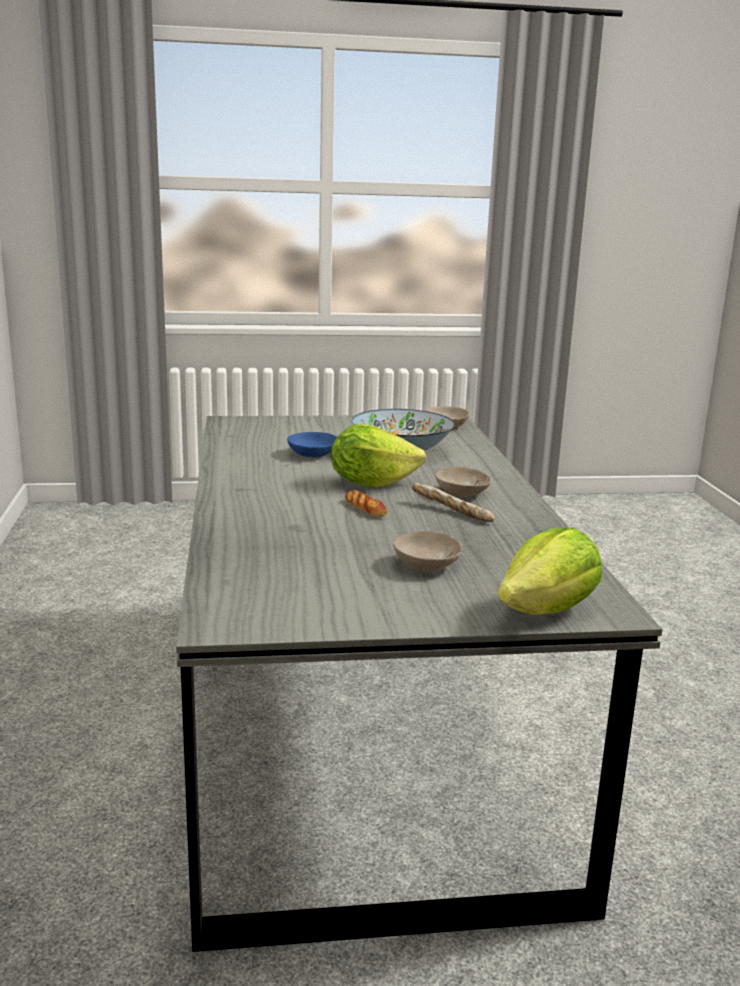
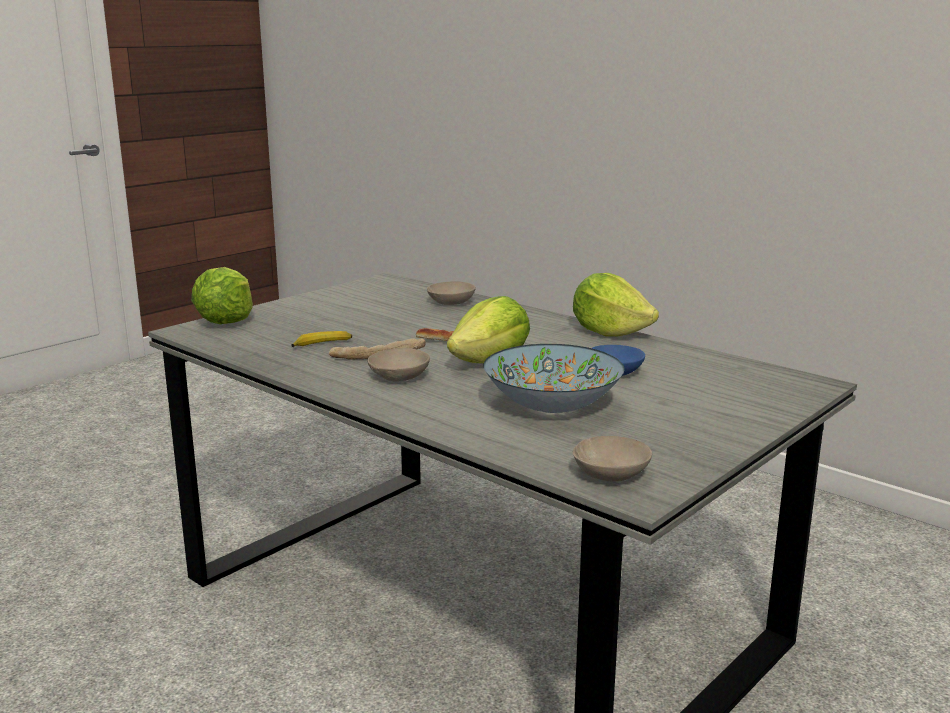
camera: 140 degrees right, 0 degrees up
(222, 475) = (610, 332): none -> lettuce
(425, 564) = (334, 322): beige bowl -> beige bowl (453, 302)
(479, 540) = (321, 344): none -> banana

